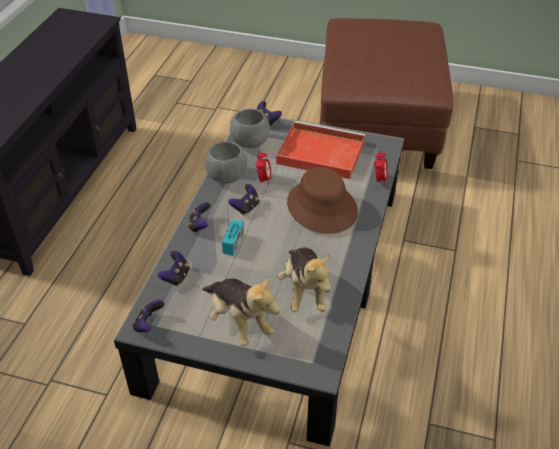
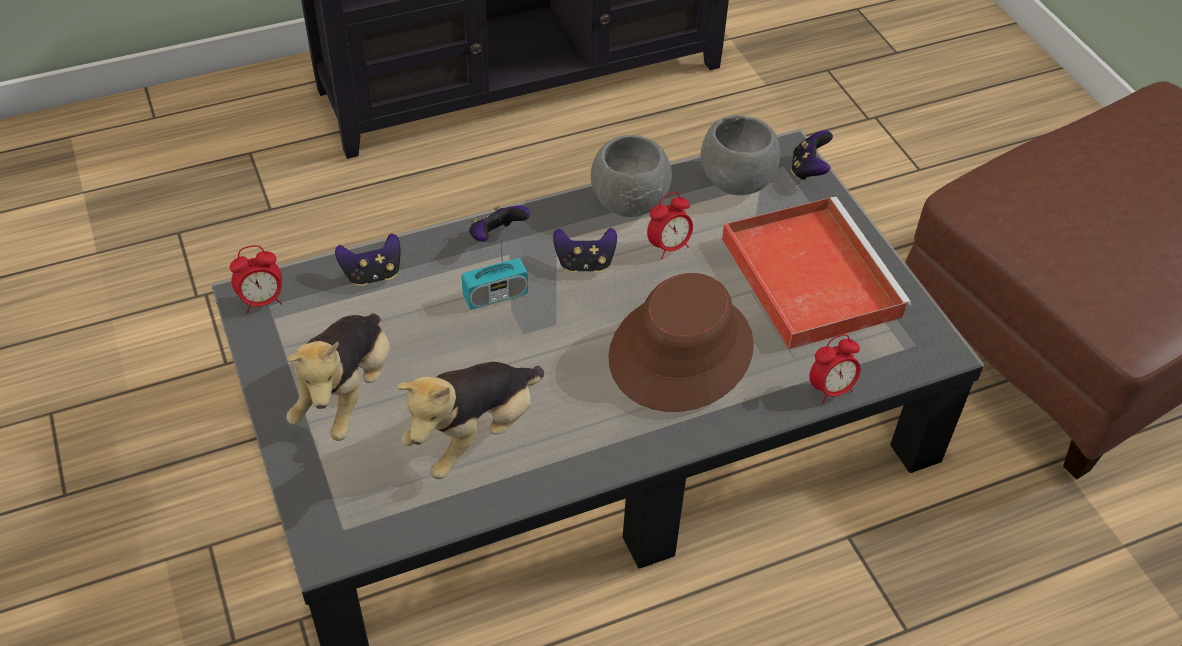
camera: 50 degrees right, 5 degrees up
(148, 324) = (262, 301): game controller -> alarm clock

